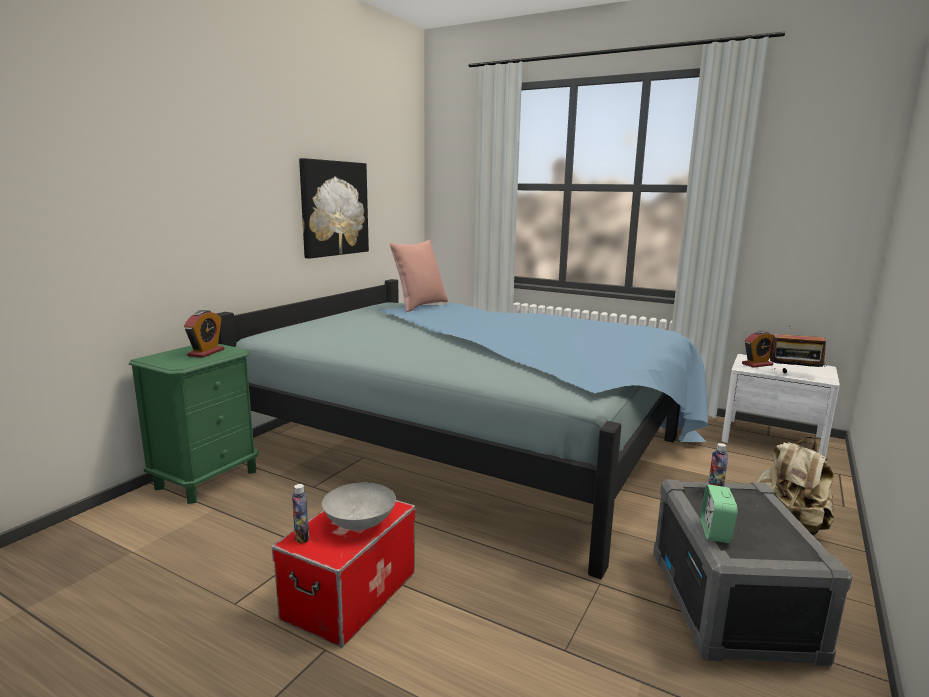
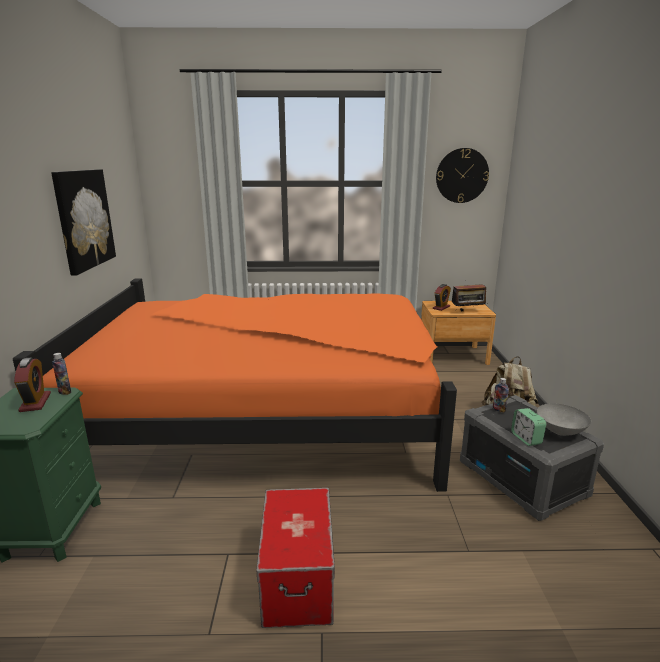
camera: 30 degrees left, 5 degrees up
(302, 537) = (274, 552): bottle -> bottle (65, 392)
(360, 525) = (307, 521): grey bowl -> grey bowl (561, 432)
(420, 306) = (184, 302): pink pillow -> none
(477, 443) = (274, 412): blue bed -> orange bed
(772, 439) = (453, 355): white nightstand -> brown nightstand
(815, 179) = (462, 175): none -> wall clock

